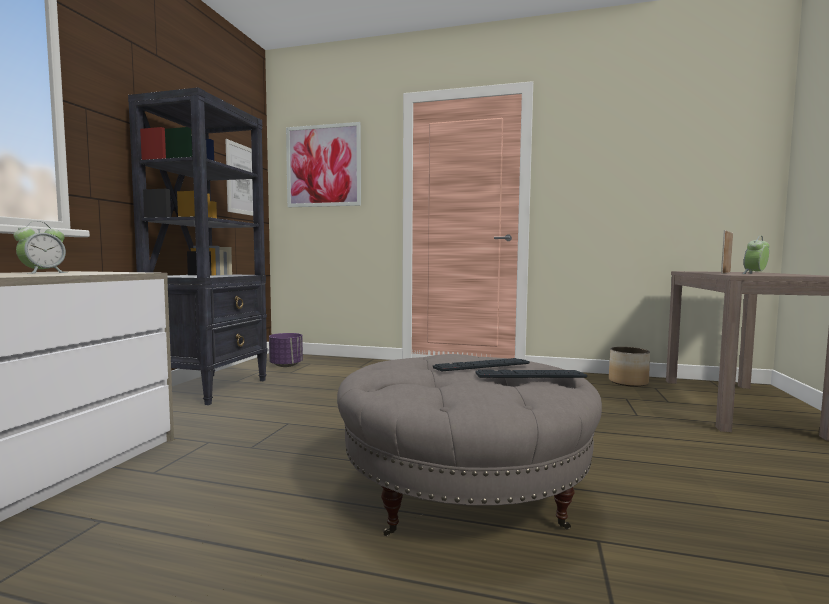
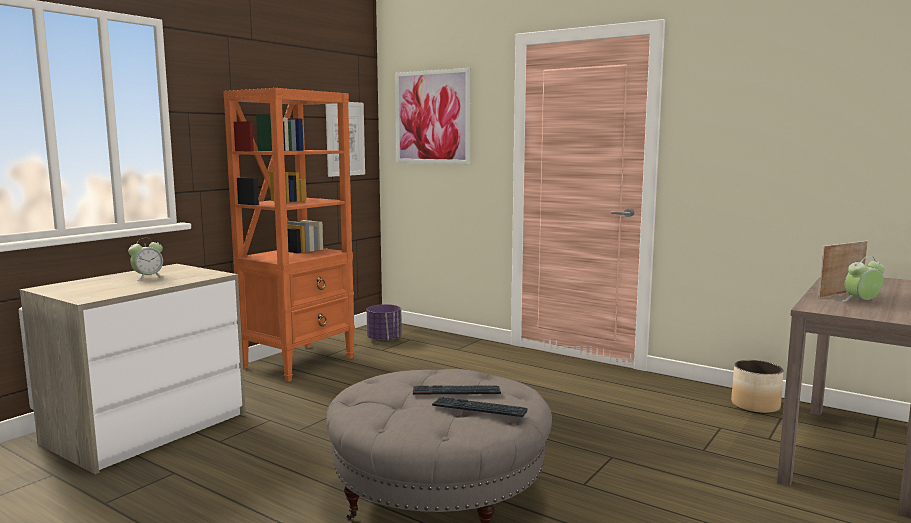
camera: 20 degrees right, 5 degrees up
(211, 388) = (299, 362): black bookcase -> orange bookcase

